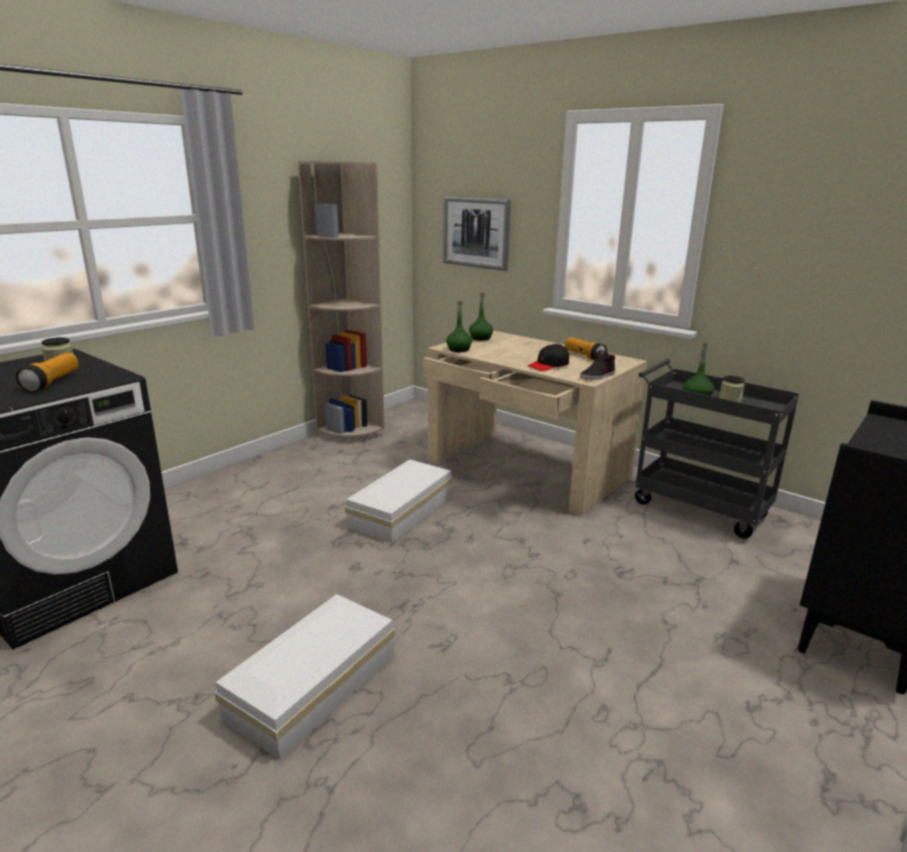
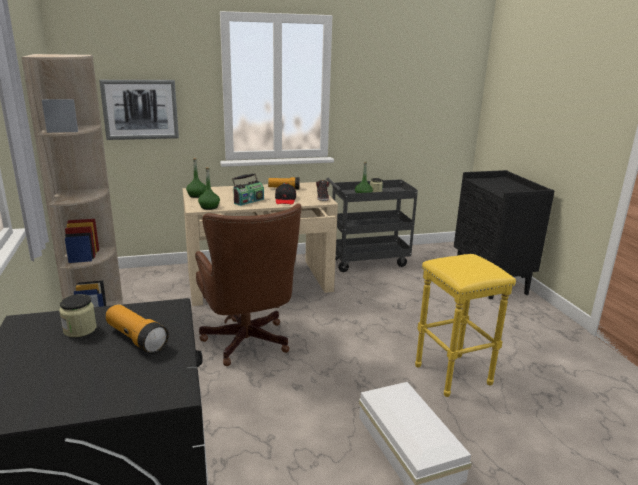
camera: 55 degrees left, 0 degrees up
(399, 511) = (248, 344): white storage box -> brown office chair
(509, 355) = (248, 201): none -> radio
(513, 678) = (454, 375): none -> yellow stool

